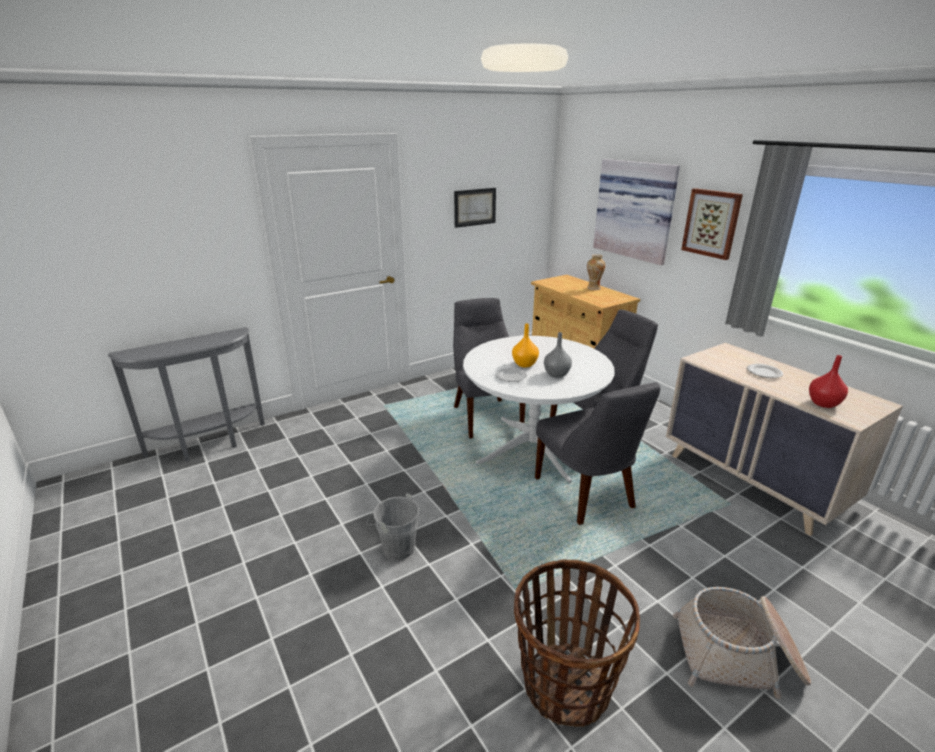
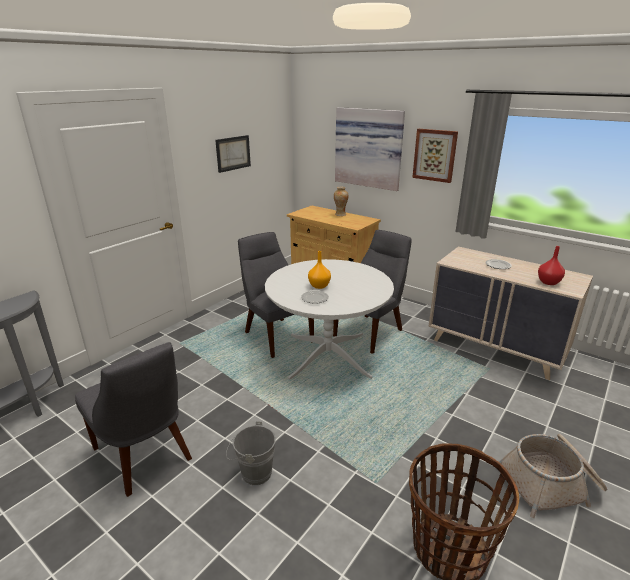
camera: 20 degrees left, 0 degrees up
(556, 374) = (349, 290): grey vase -> none
(586, 495) = (388, 385): grey chair -> grey chair (144, 456)

